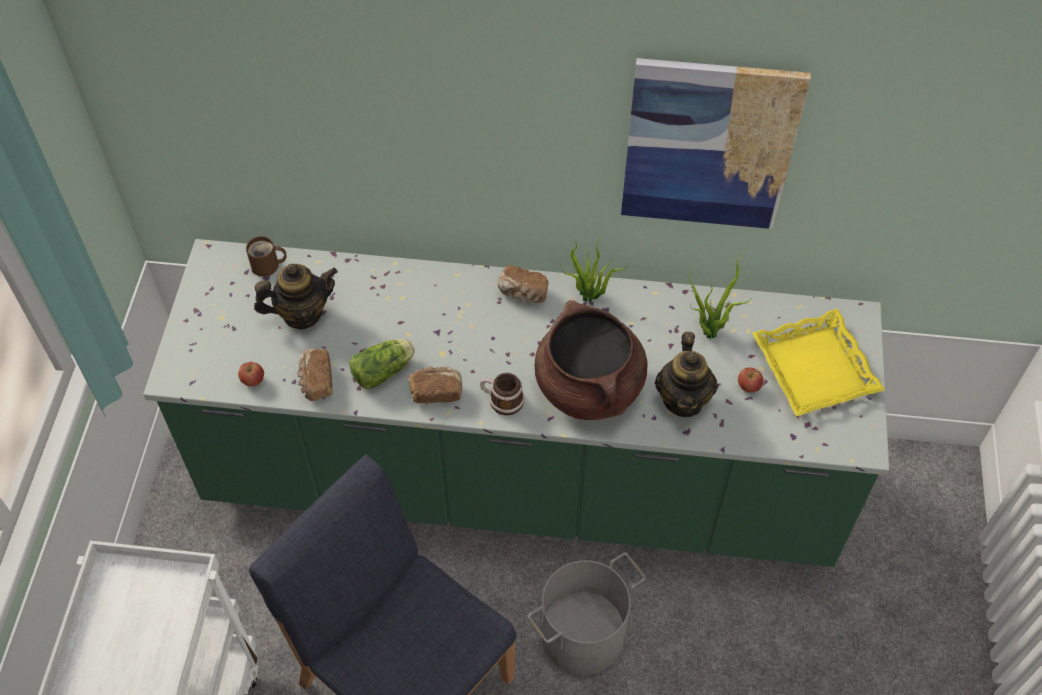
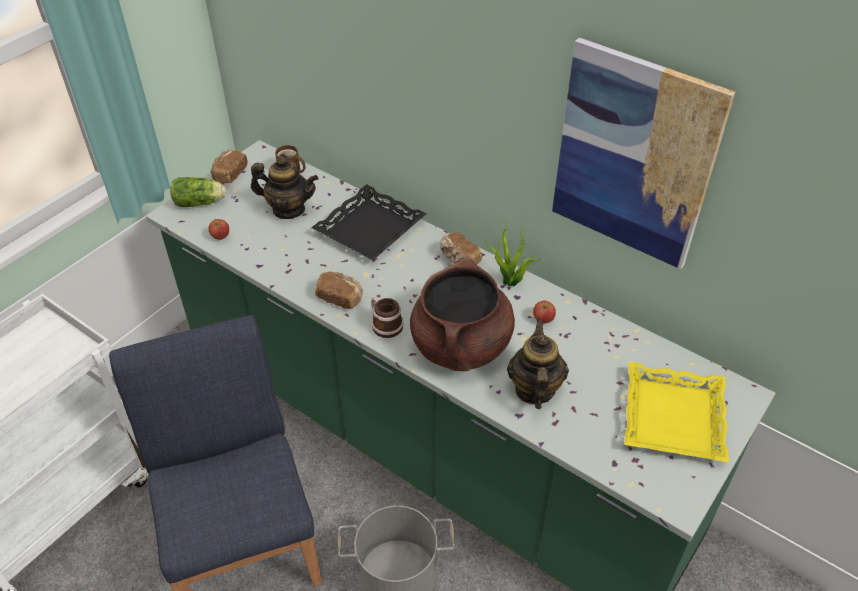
camera: 30 degrees right, 10 degrees down
(316, 381) = (261, 254): bread -> bread (229, 174)
(385, 370) = (315, 268): lettuce -> lettuce (201, 203)
(408, 299) = (370, 229): none -> black tray
(683, 399) = (534, 389): teapot -> teapot turned 150 degrees clockwise
(709, 329) = (596, 347): potted plant -> none
(748, 386) = (600, 405): apple -> apple (543, 319)

